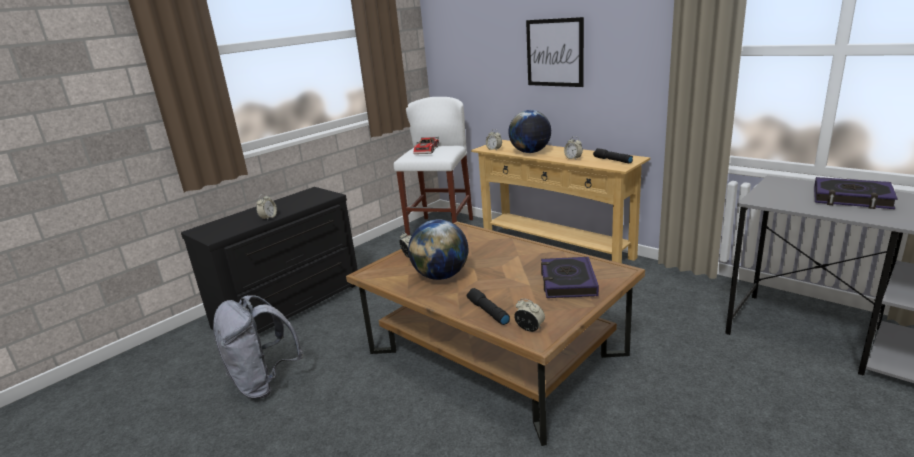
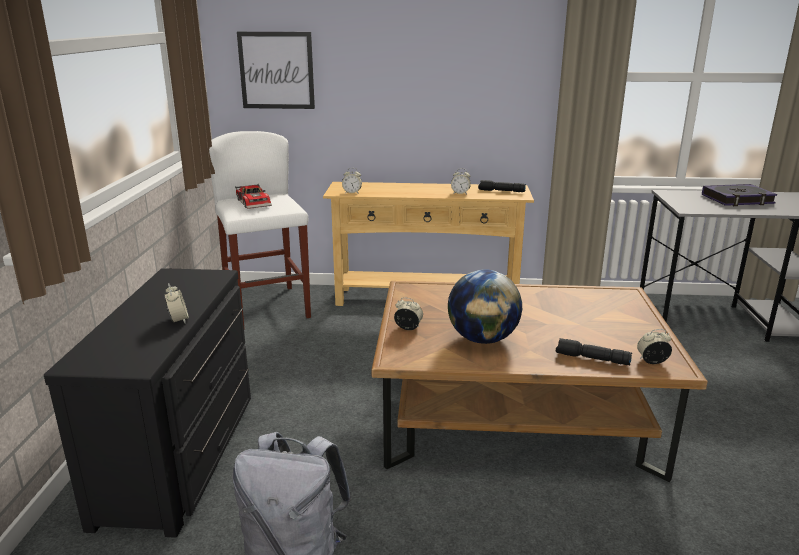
camera: 40 degrees left, 0 degrees up
(530, 152) = (401, 191): globe -> none
(554, 52) = (414, 75): picture -> picture (276, 70)
(567, 282) = (607, 313): book -> none

